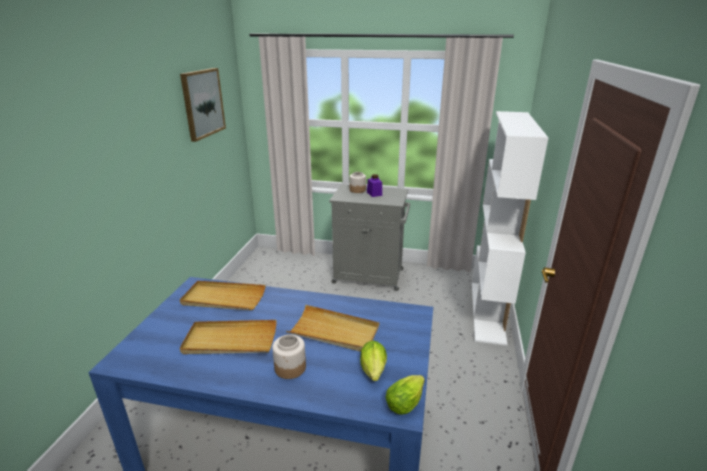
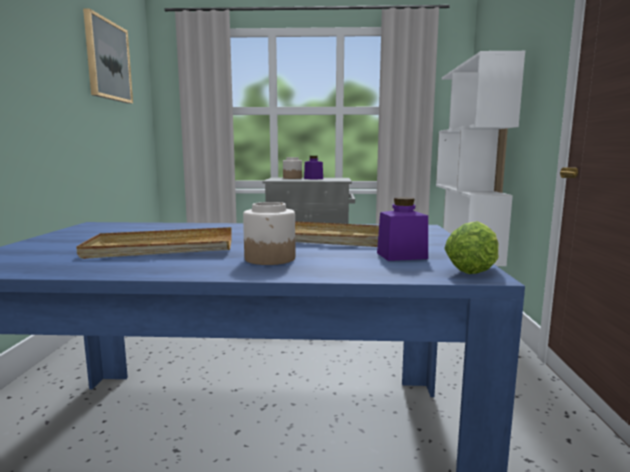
camera: 10 degrees left, 15 degrees down
(223, 298) = (141, 229): beige tray -> none
(373, 372) = (401, 256): lettuce -> purple jar

